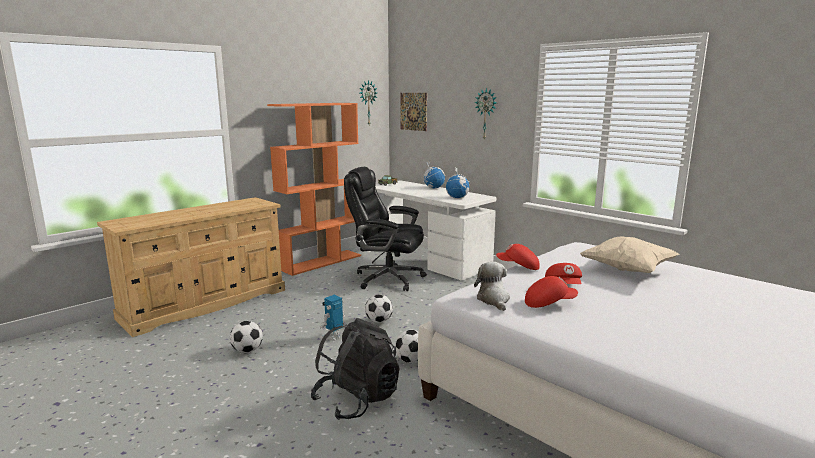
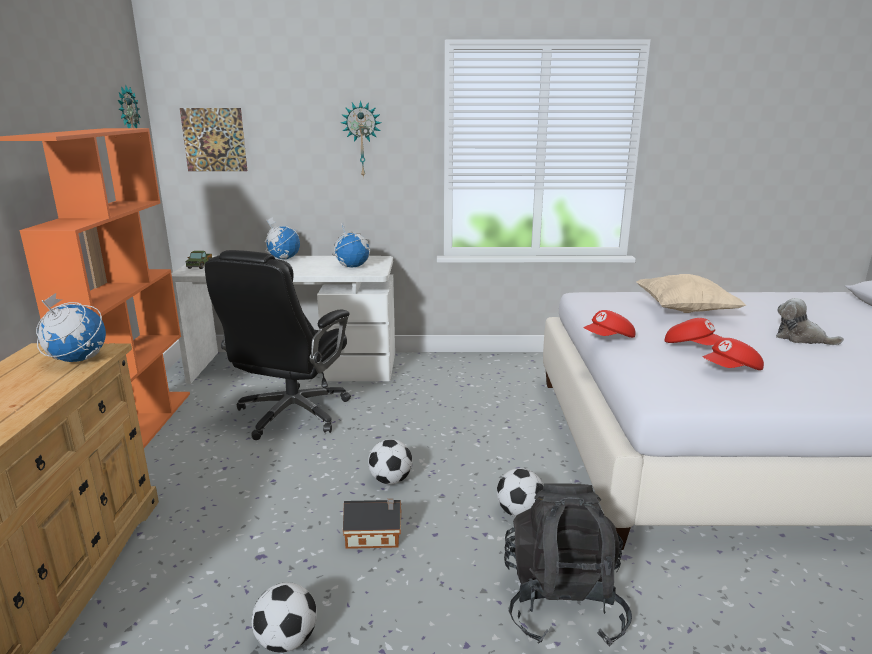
camera: 45 degrees left, 5 degrees up
(253, 205) = (77, 360): none -> globe
(333, 337) = (375, 536): toy robot -> toy house
(387, 278) = (291, 414): black office chair -> black office chair turned 45 degrees counterclockwise
(494, 300) = (692, 387): plush toy -> plush toy (801, 338)
(549, 303) = (731, 370): red cap -> red cap turned 150 degrees counterclockwise

